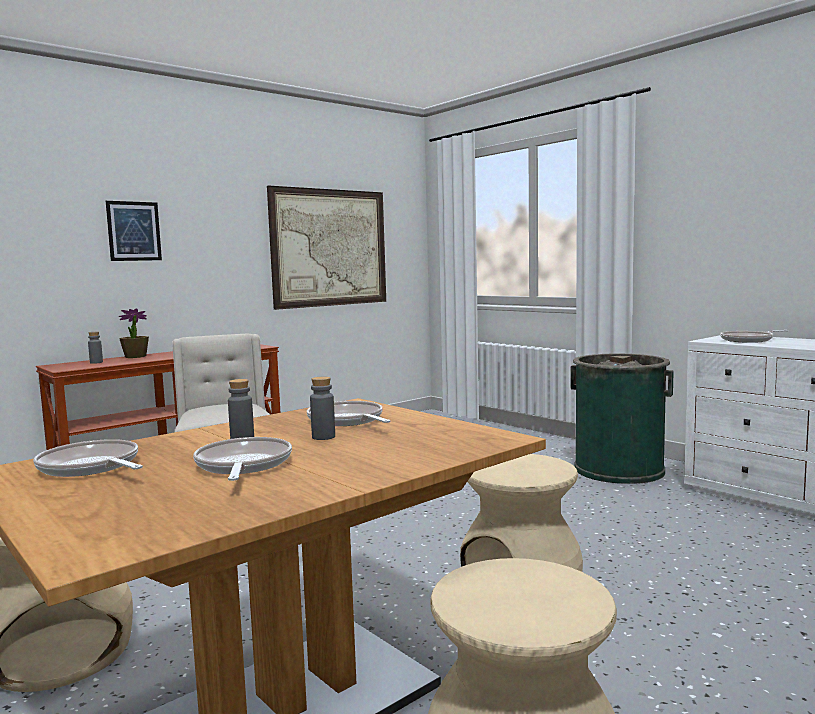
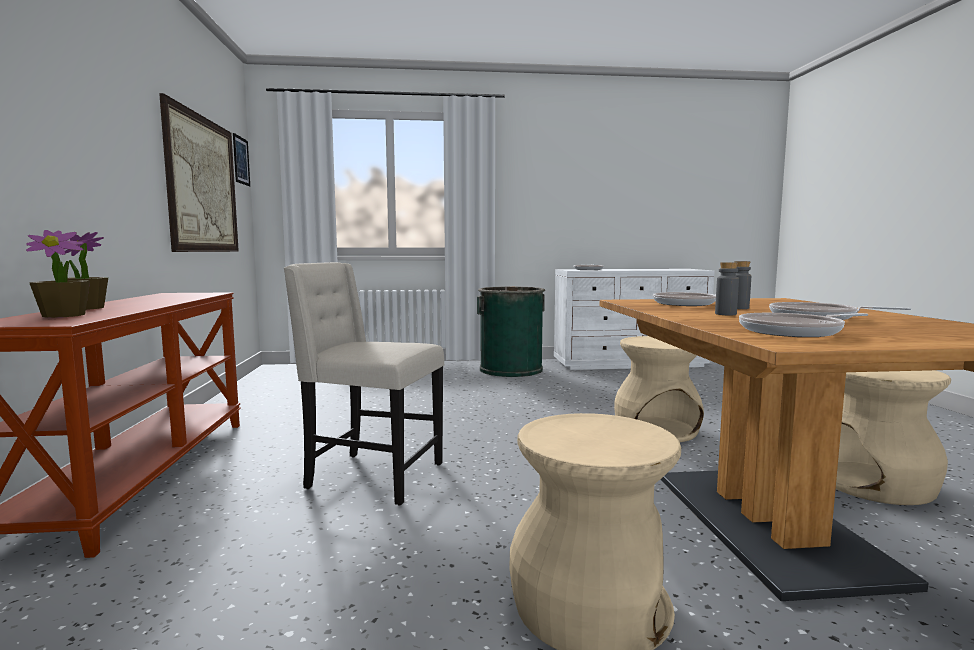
camera: 55 degrees left, 0 degrees up
(96, 362) = (64, 315): grey bottle -> potted plant
(134, 231) = (46, 111): picture -> picture (241, 160)

